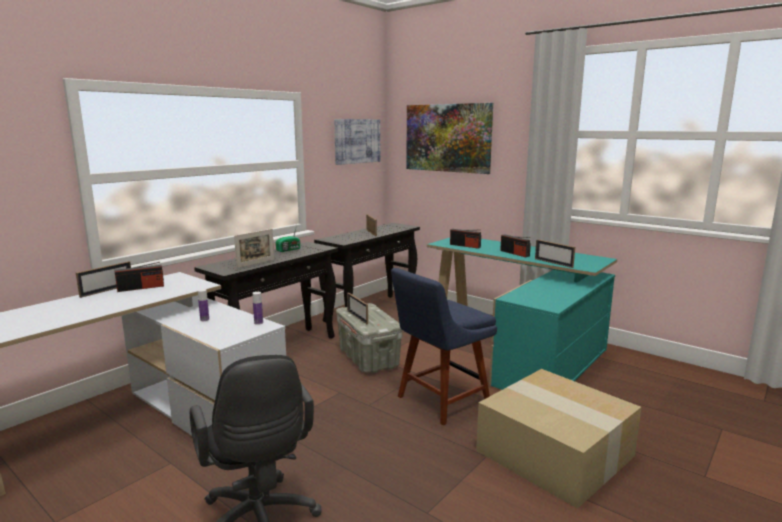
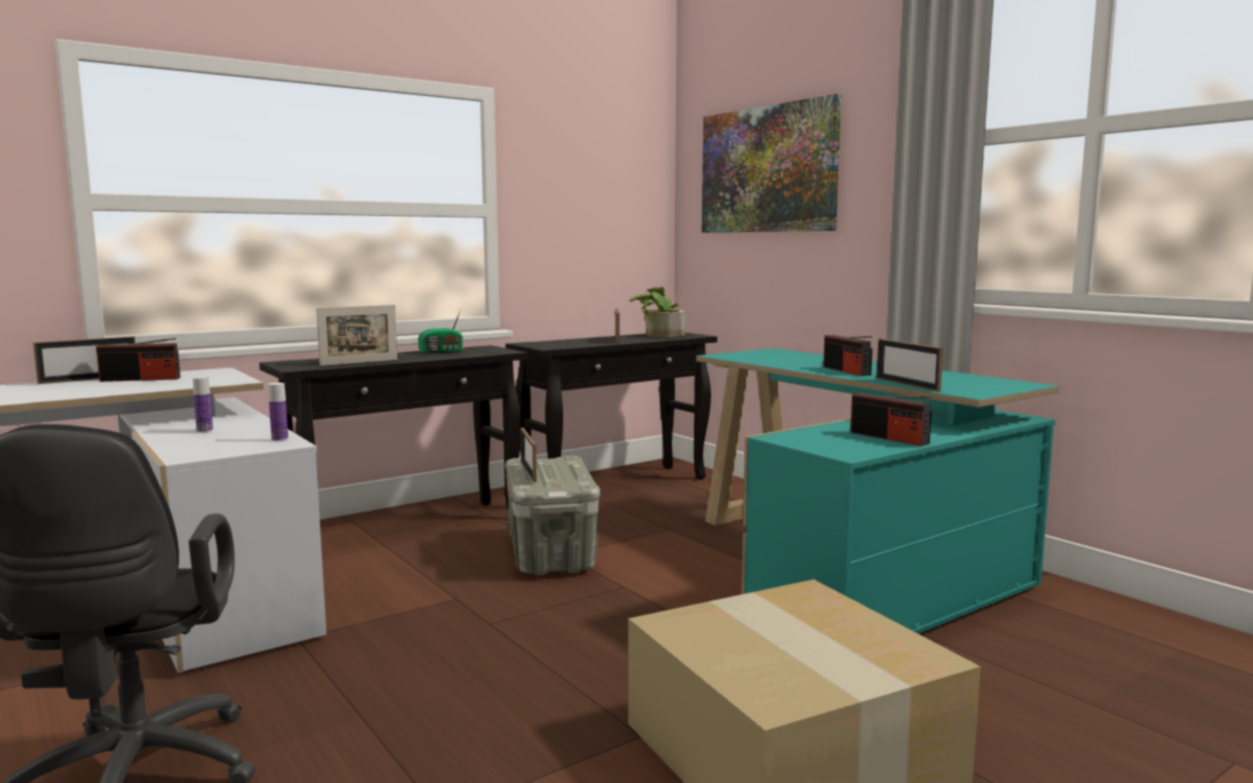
camera: 15 degrees right, 5 degrees down
(357, 141) = (610, 181): picture -> none
(388, 227) = (659, 335): none -> potted plant
(439, 401) = (625, 633): blue chair -> none
(465, 246) = (764, 359): radio -> radio (889, 438)

